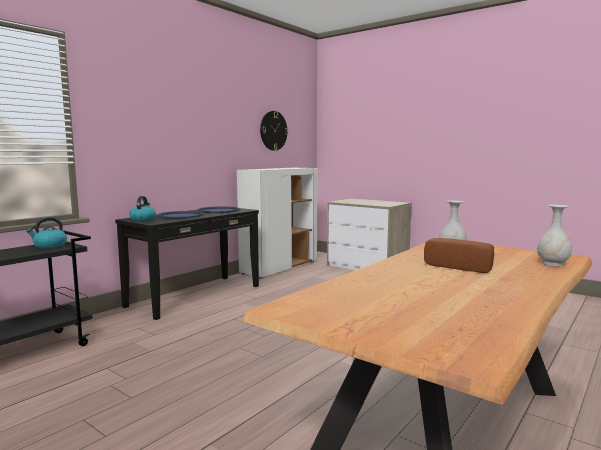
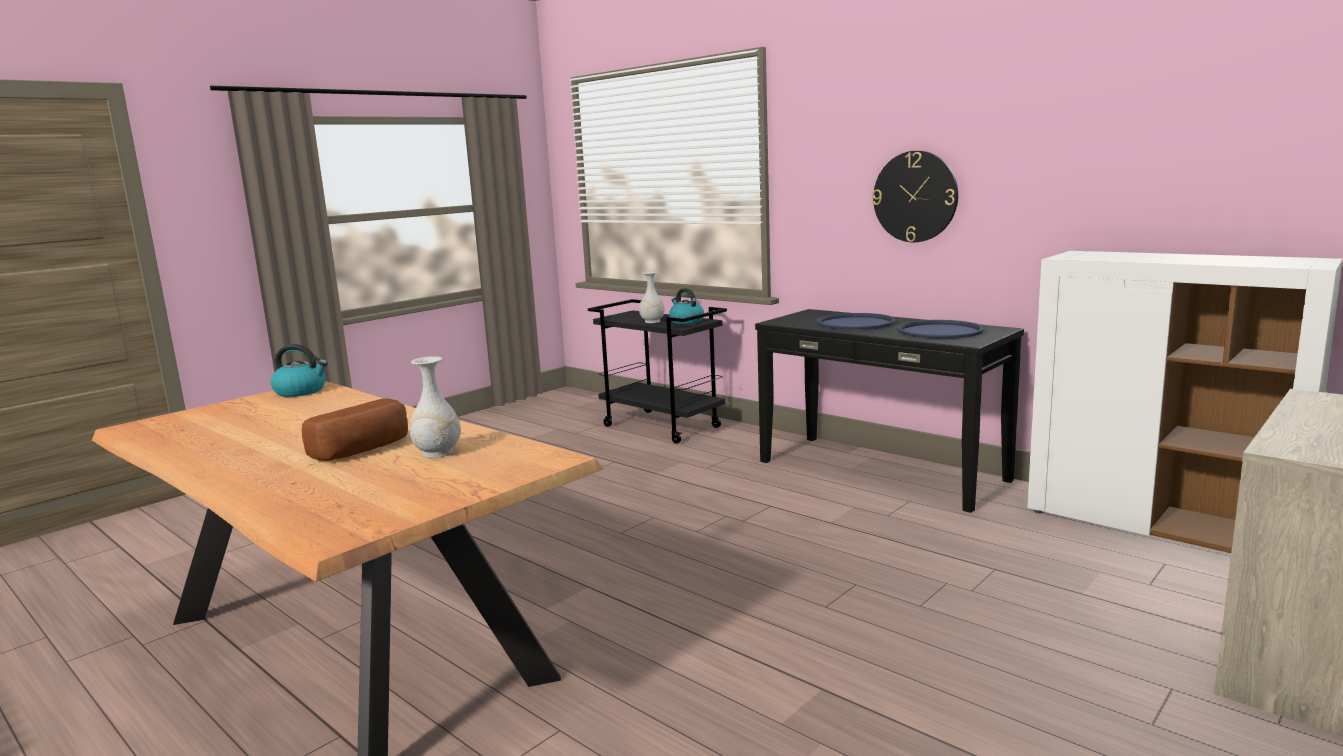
camera: 95 degrees right, 5 degrees up
(143, 219) = (807, 316): kettle -> kettle (301, 391)
(273, 130) = (1250, 143): wall clock -> wall clock (915, 196)
(553, 264) = (305, 510): white vase -> white vase (652, 322)

